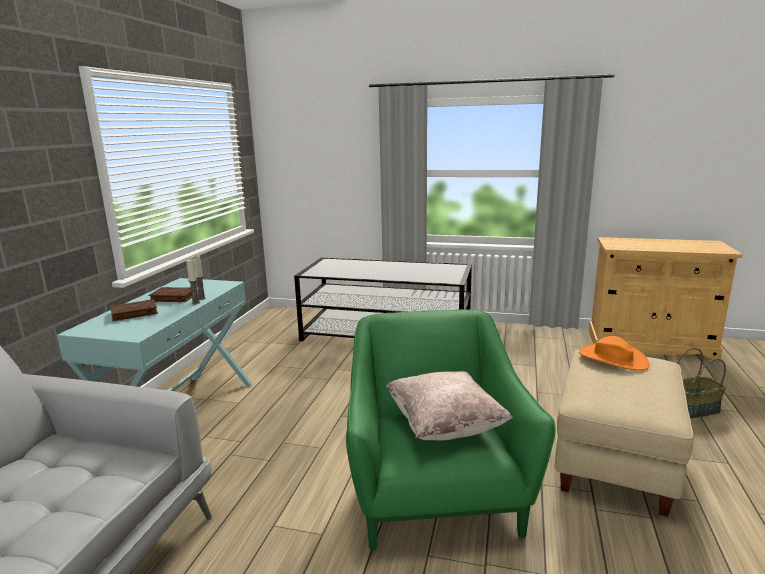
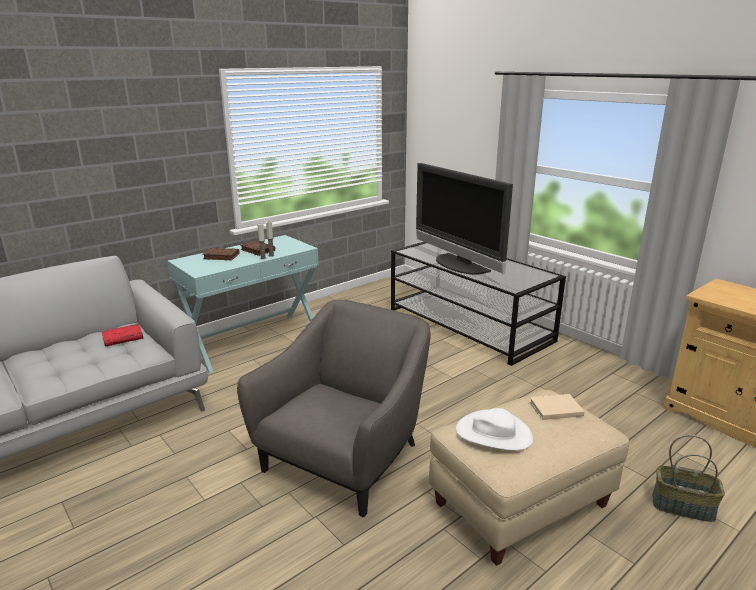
camera: 35 degrees right, 5 degrees up
(68, 457) = (123, 338): none -> red book
(377, 274) = (458, 265): none -> television
(435, 491) = (345, 458): green armchair -> grey armchair
(444, 426) = (338, 405): beige pillow -> none
(611, 393) = (493, 434): none -> white hat
(612, 358) = (554, 408): orange hat -> beige book

